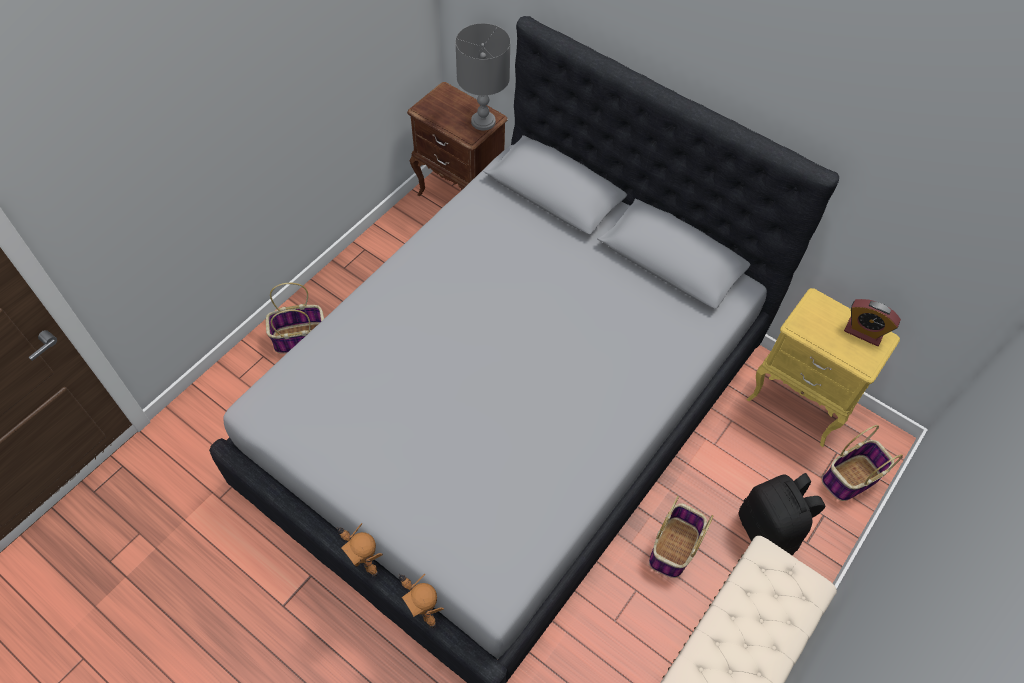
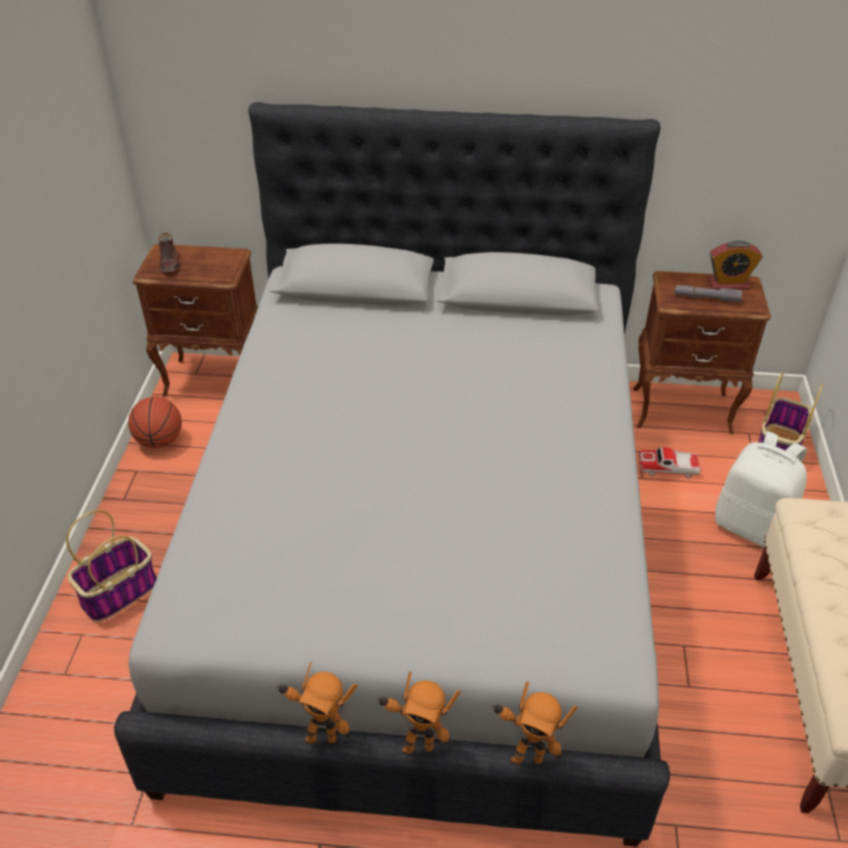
camera: 30 degrees left, 15 degrees down
(314, 522) = (320, 736): none -> toy robot
(393, 232) = (159, 441): none -> basketball
(442, 105) = (170, 262): none -> brown shoe
(483, 122) = (228, 260): grey table lamp -> none
(673, 549) = (685, 587): basket -> none
(743, 447) = (668, 468): none -> toy car
(768, 531) = (752, 525): black backpack -> white backpack
(797, 403) = (682, 410): yellow nightstand -> brown nightstand
(831, 336) = (706, 298): none -> grey flashlight

